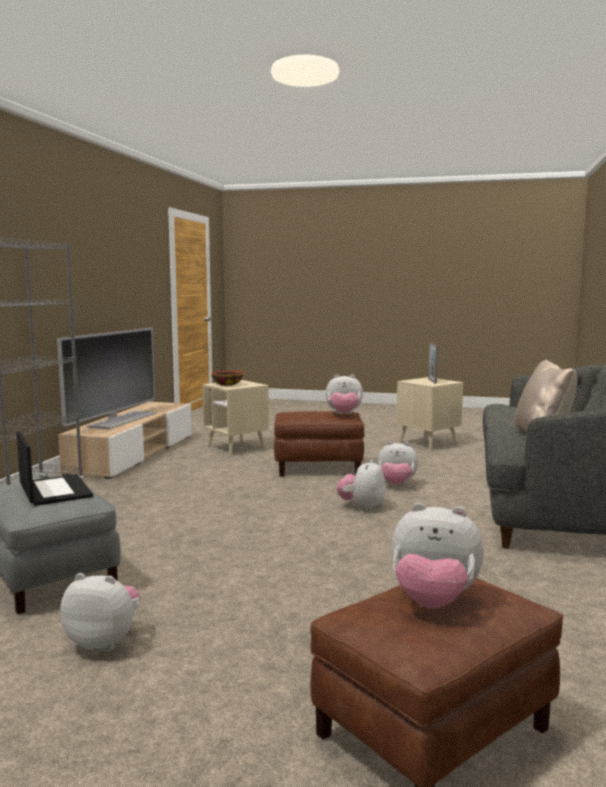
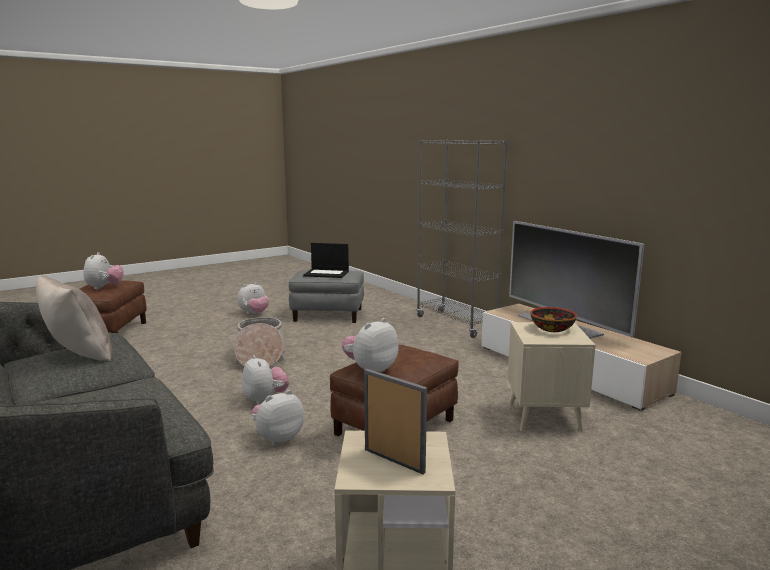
camera: 130 degrees right, 5 degrees up
(286, 546) = (260, 357): none -> basket
(433, 602) = (104, 287): plush toy -> plush toy turned 120 degrees clockwise

